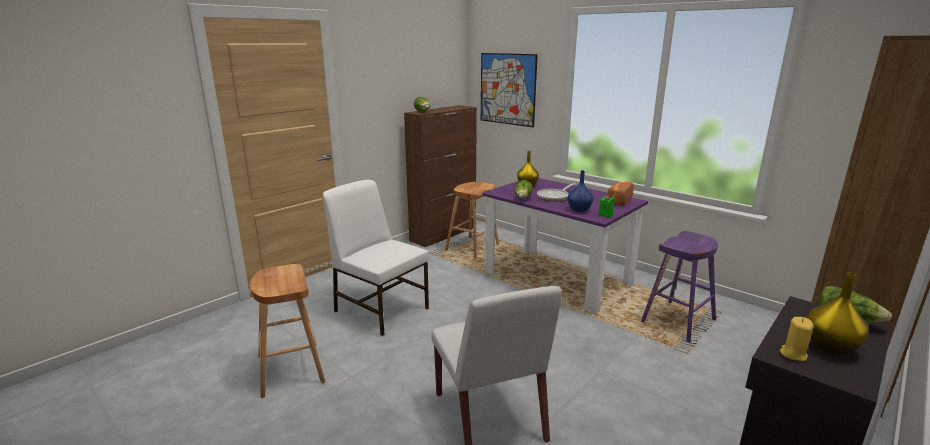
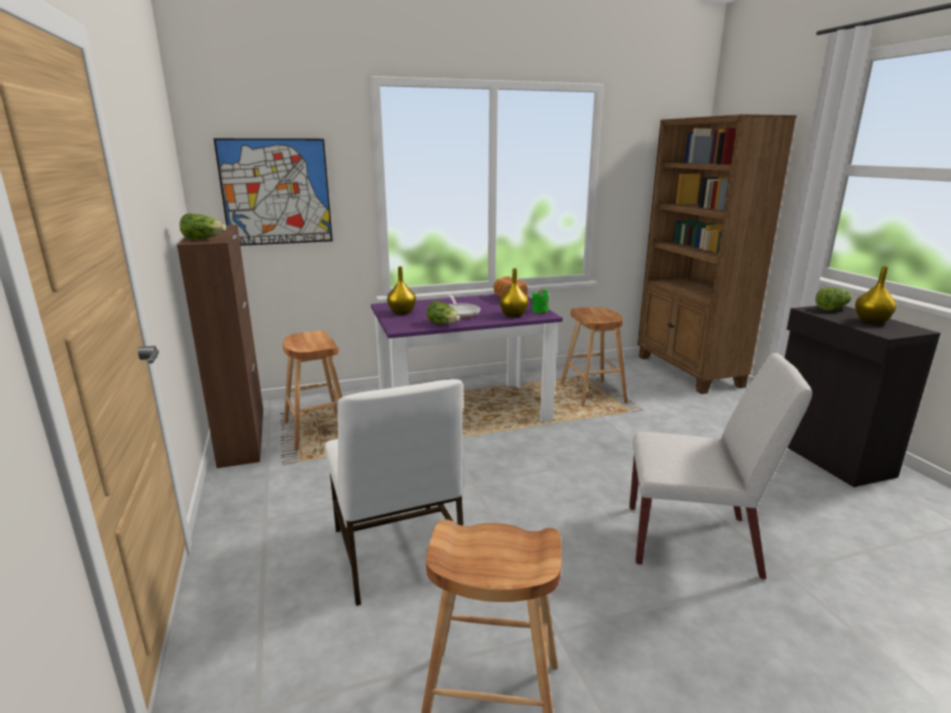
camera: 60 degrees left, 0 degrees up
(381, 309) = (396, 553): white chair -> white chair turned 90 degrees counterclockwise
(579, 210) = (513, 315): blue vase -> yellow vase
(678, 320) = (592, 393): purple stool -> brown stool
(793, 354) = (883, 330): yellow candle -> none

